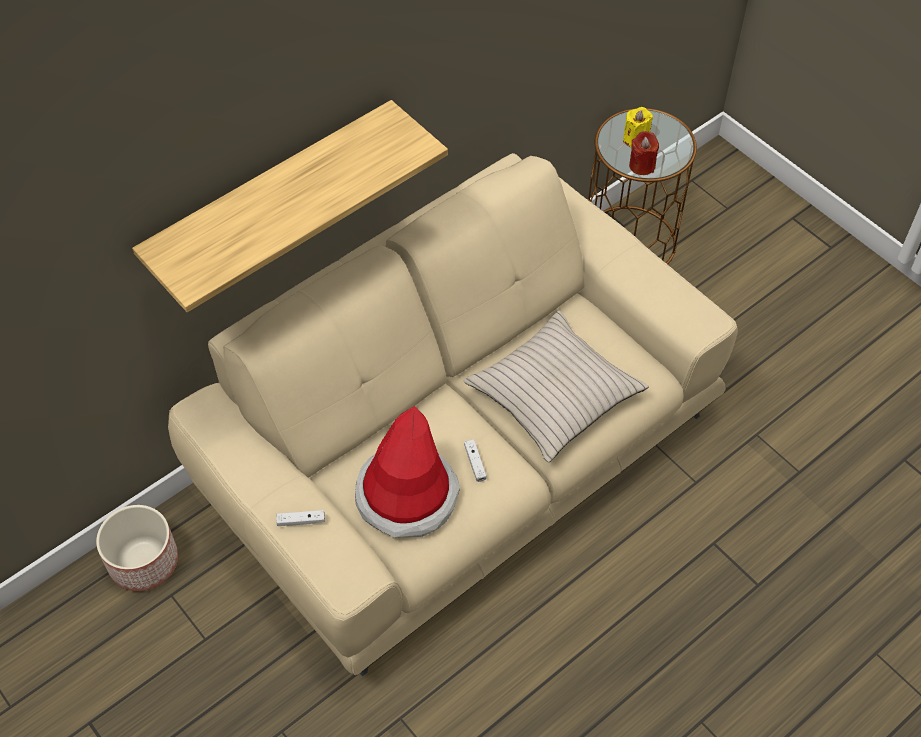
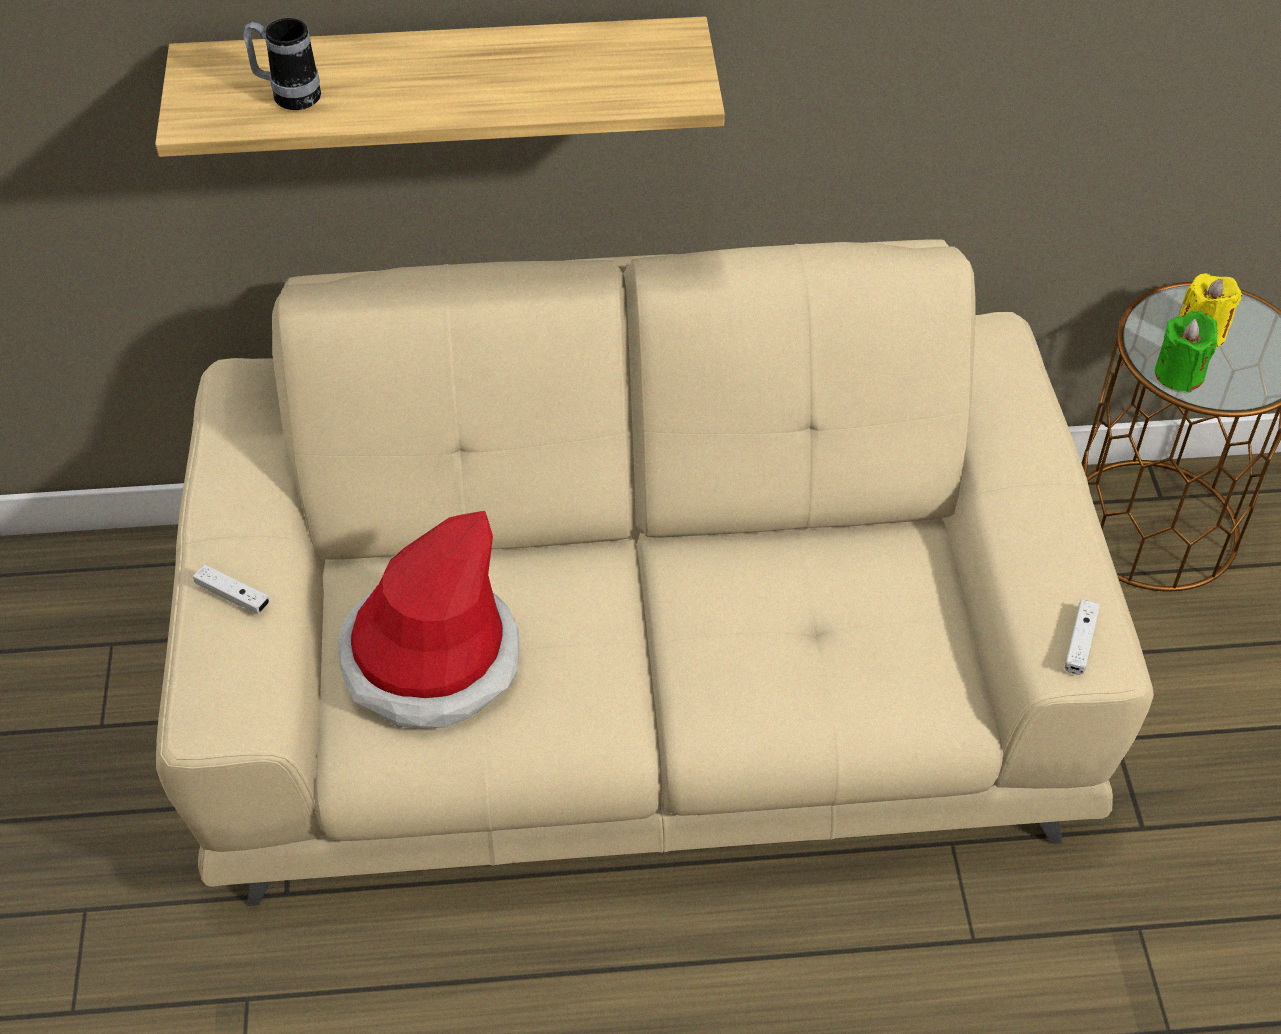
camera: 35 degrees right, 5 degrees down
(144, 560) = (119, 581): planter -> none
(227, 245) = (288, 95): none -> mug
(475, 463) = (567, 671): white game controller -> white game controller (1080, 642)
(553, 394) = (771, 641): beige pillow -> none
(642, 165) = (1179, 374): red candle -> green candle

